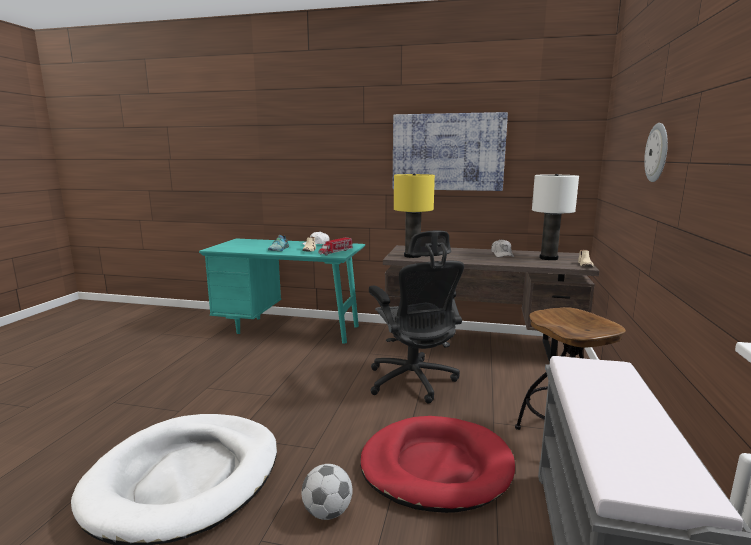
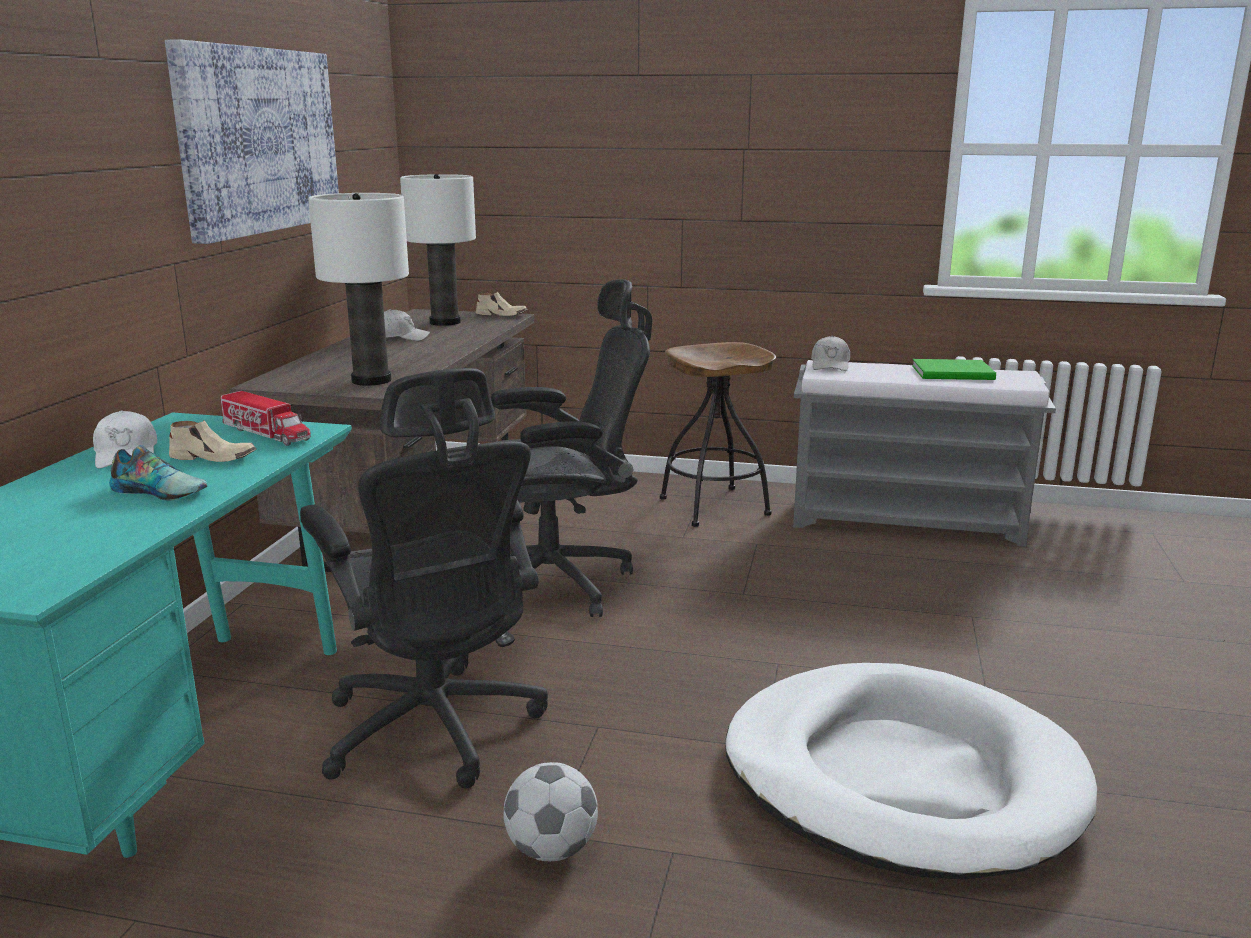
camera: 90 degrees left, 5 degrees up
(279, 364) = (434, 734): none -> office chair
(328, 512) = (912, 645): football -> football (551, 849)
(412, 256) = (371, 380): yellow table lamp -> white table lamp
(435, 467) = (795, 577): red dog bed -> none
(611, 369) = (830, 365): none -> white cap
(642, 435) = (955, 373): none -> green book
(657, 152) = (663, 137): wall clock -> none

